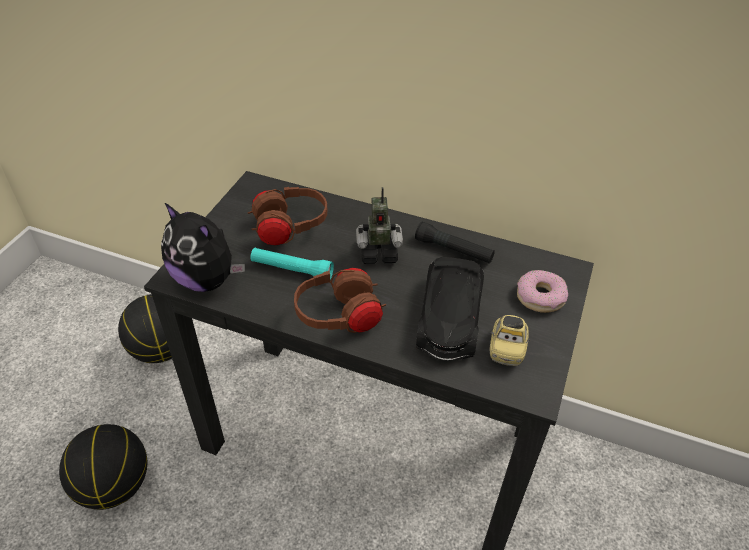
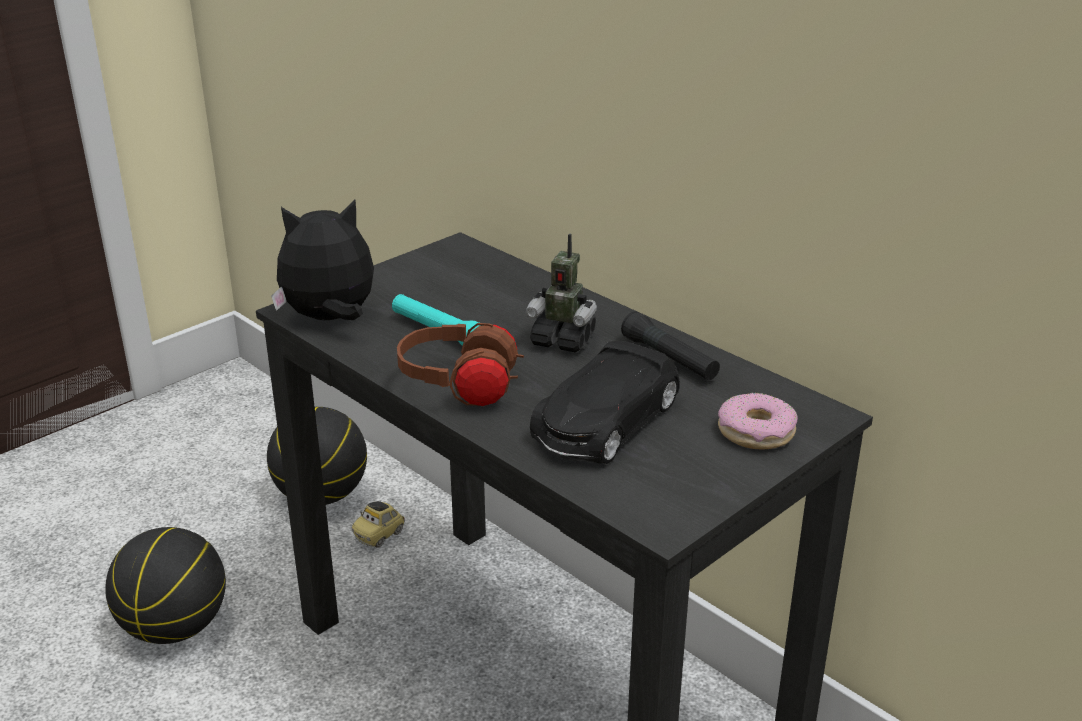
camera: 25 degrees right, 15 degrees down
(207, 279) = (330, 319): plush toy -> plush toy turned 105 degrees clockwise
(289, 229) = (468, 295): brown headphones -> none
(506, 348) = (660, 471): toy car -> toy car (379, 535)

